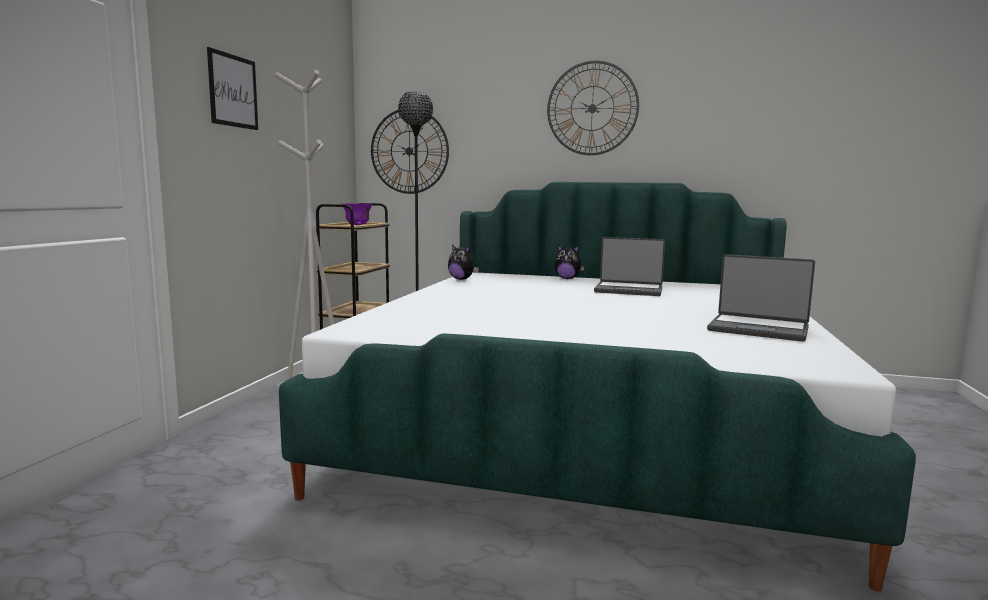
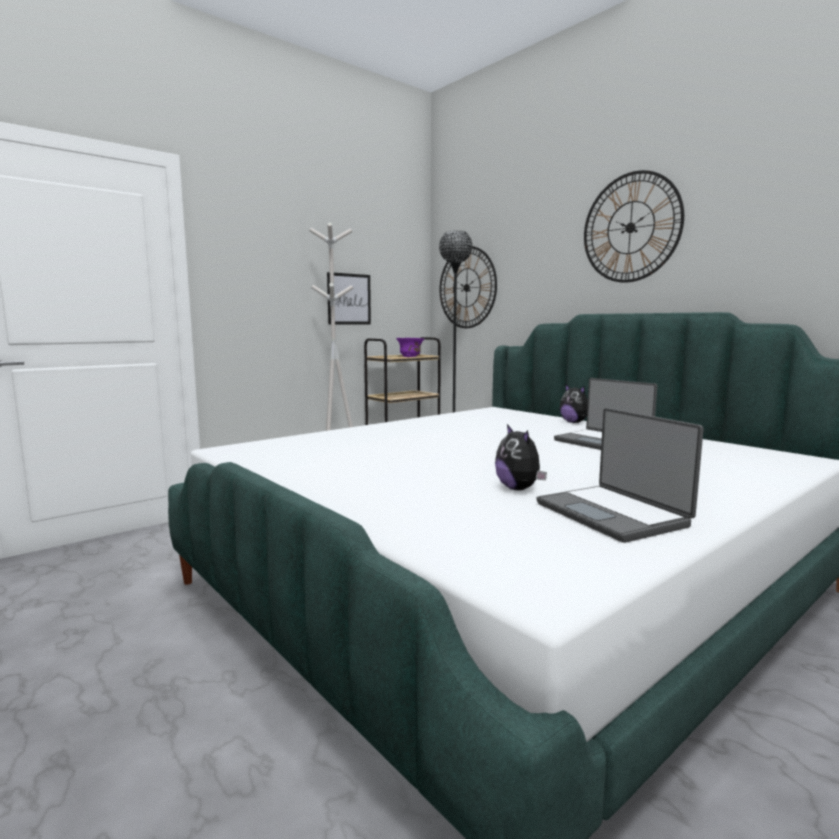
camera: 35 degrees right, 0 degrees up
(233, 91) = (272, 247): picture -> picture (349, 299)
(461, 279) = (464, 414): plush toy -> plush toy (519, 489)

